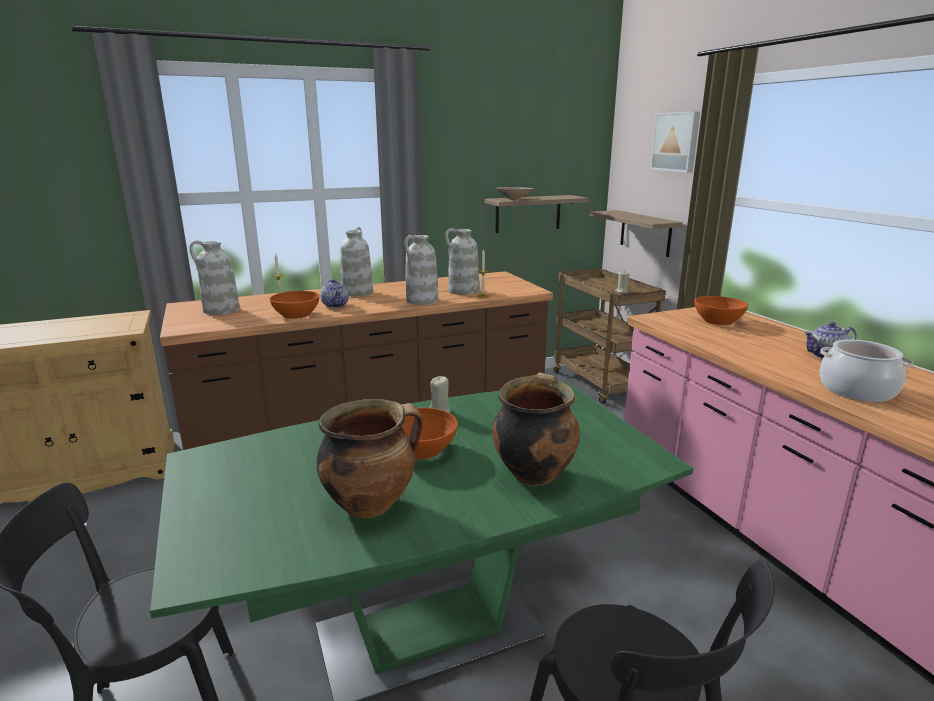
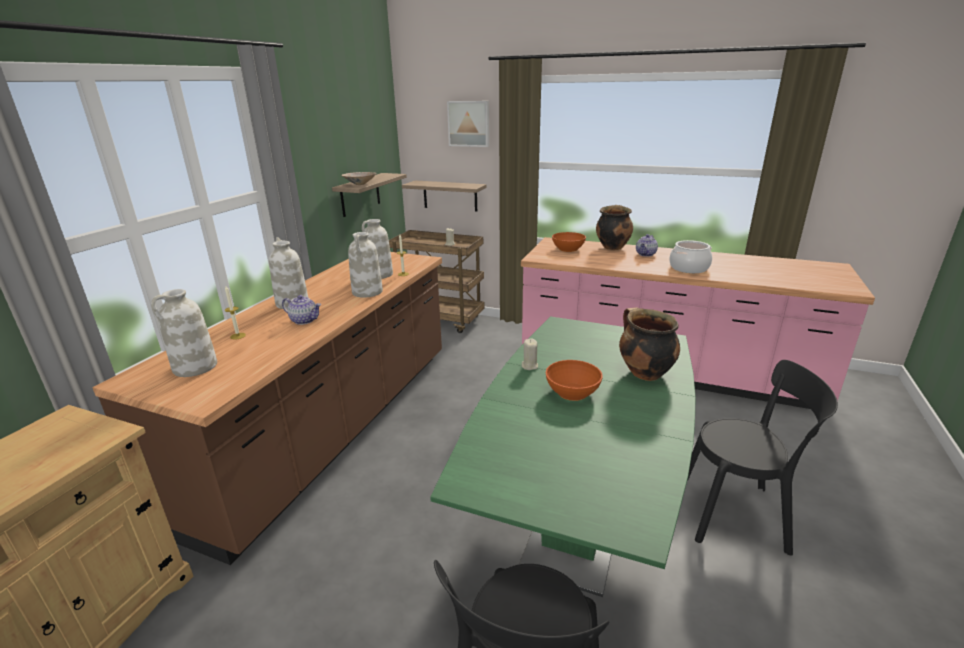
camera: 45 degrees left, 5 degrees up
(296, 314) = (291, 341): orange bowl -> none
(371, 503) = (620, 434): cooking pot -> cooking pot (612, 247)

